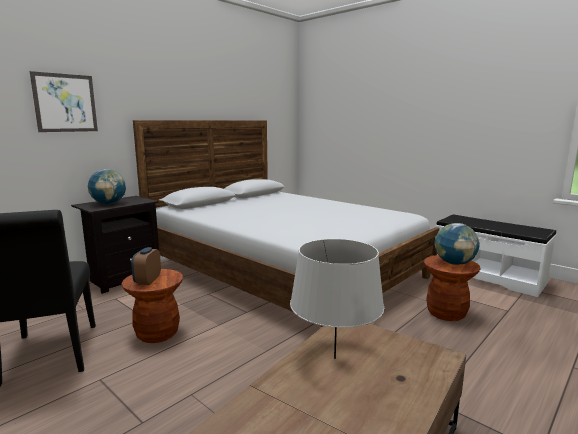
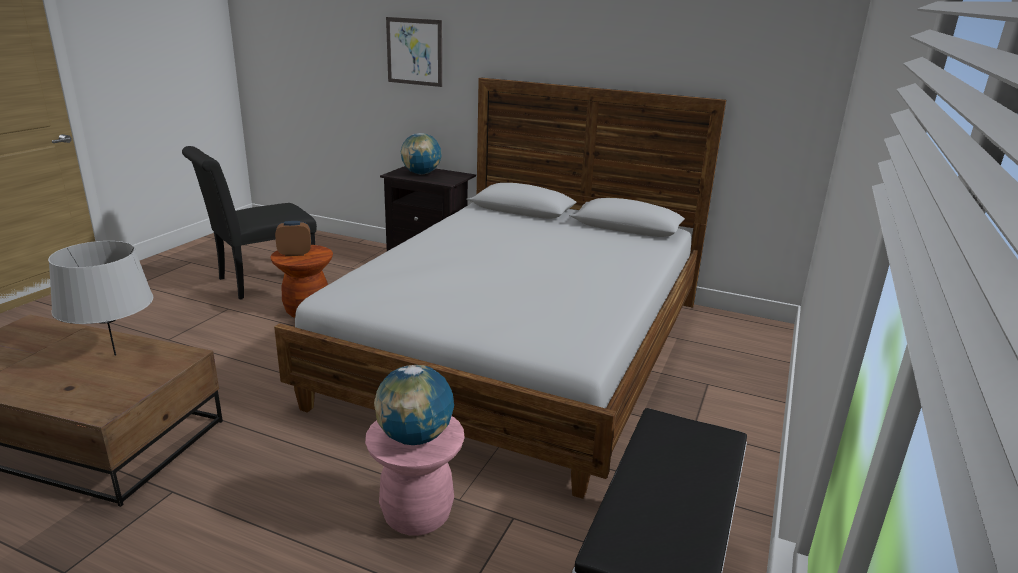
camera: 70 degrees right, 10 degrees up
(446, 313) = (417, 514): brown stool -> pink stool

